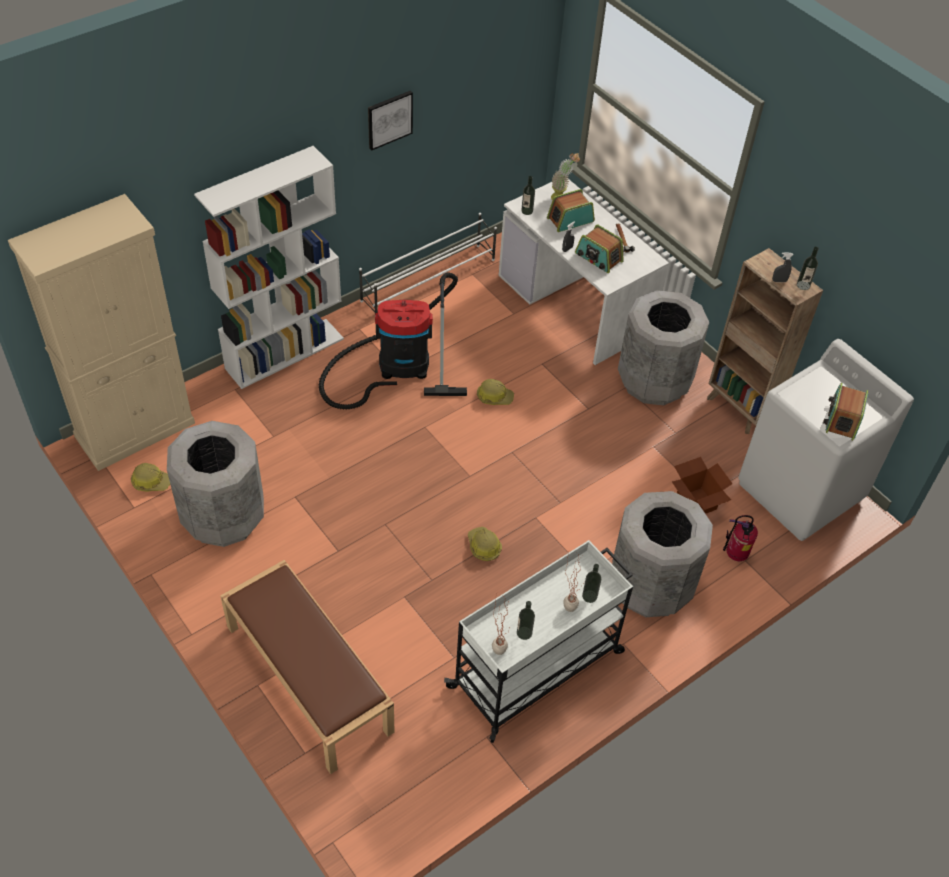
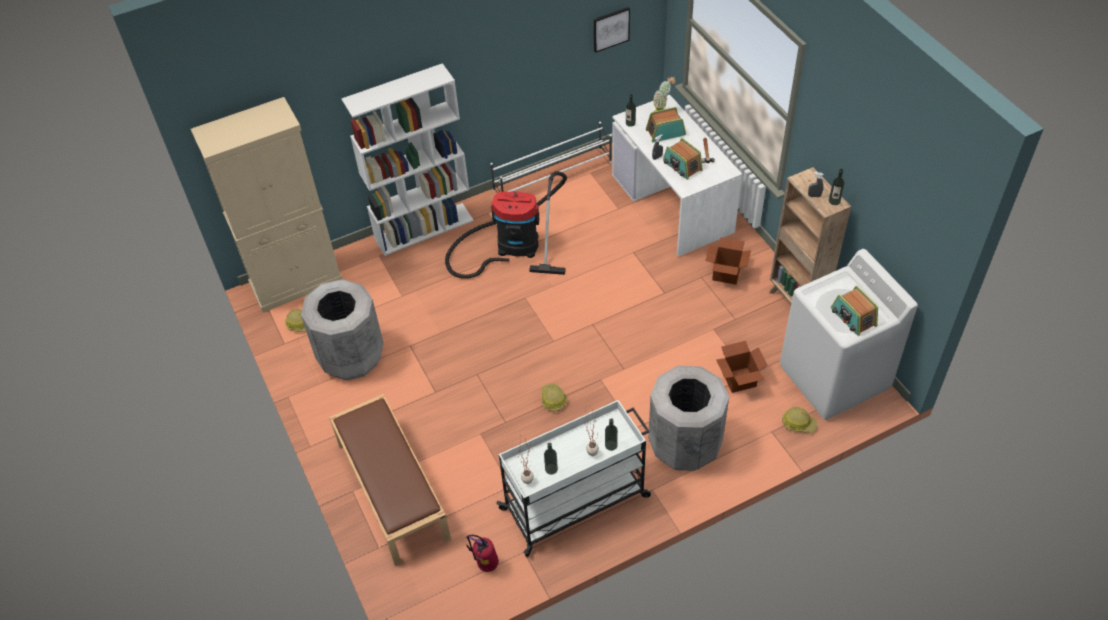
camera: 15 degrees right, 0 degrees up
(389, 119) = (511, 43): picture -> picture (610, 29)
(494, 397) = (587, 277): hard hat -> hard hat (798, 423)
(654, 381) = (726, 273): grey trash can -> cardboard box
(735, 555) = (763, 426): fire extinguisher -> fire extinguisher (486, 565)
(842, 419) = (853, 317): radio -> radio turned 60 degrees counterclockwise

